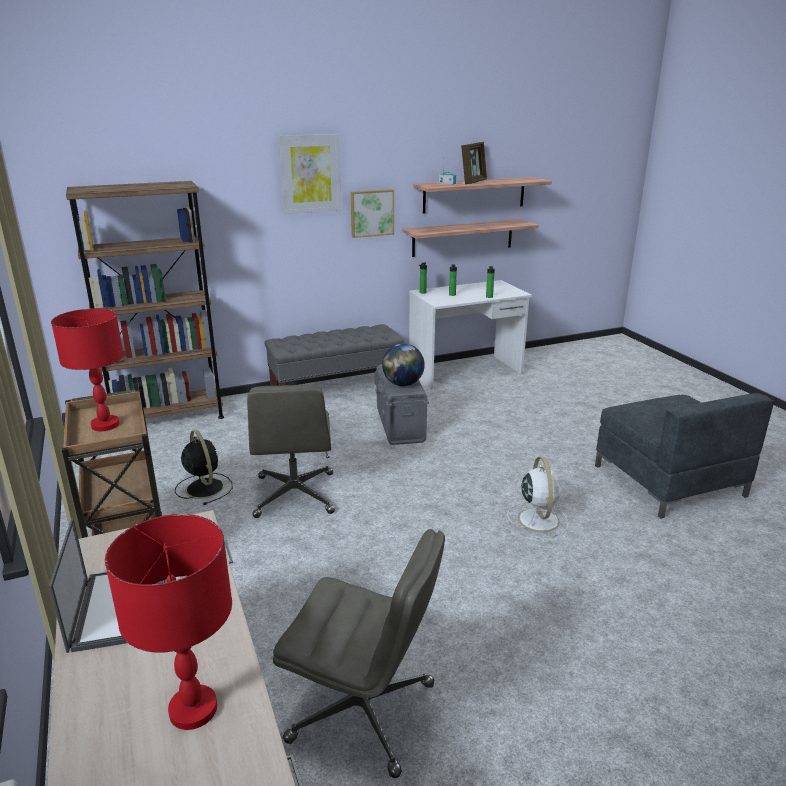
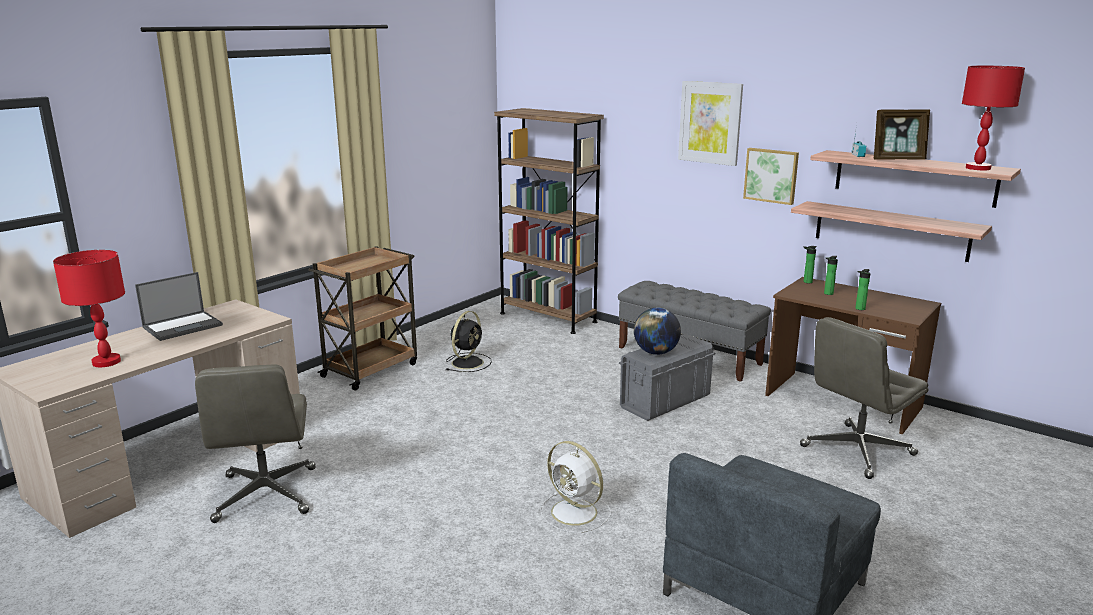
camera: 60 degrees right, 5 degrees down
(105, 425) = (363, 265): red table lamp -> red table lamp (977, 168)
(295, 495) = (492, 395): grey office chair -> grey office chair (857, 451)
(466, 372) = (842, 402): white desk -> brown desk
(538, 519) = (576, 513): white fan -> white fan turned 75 degrees clockwise

